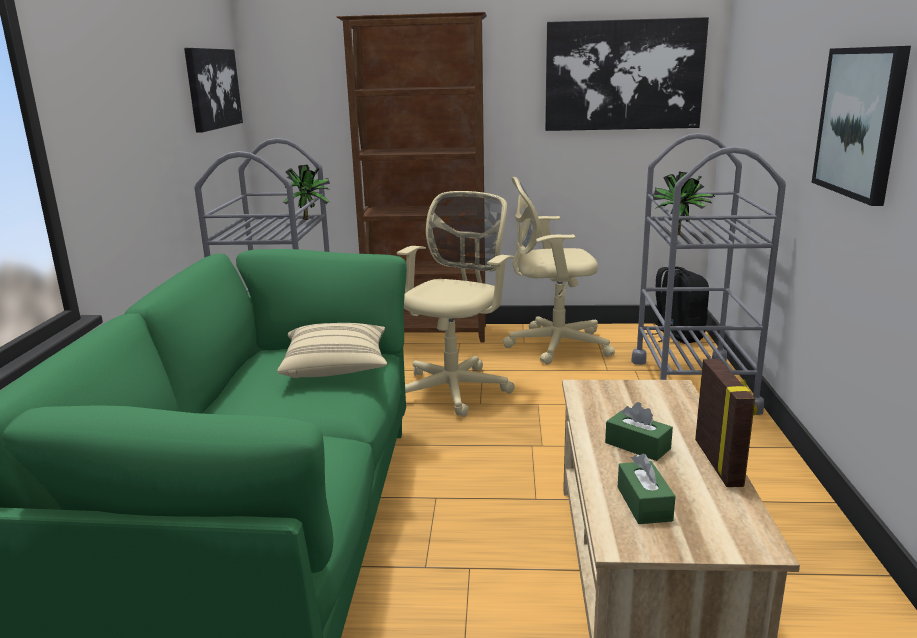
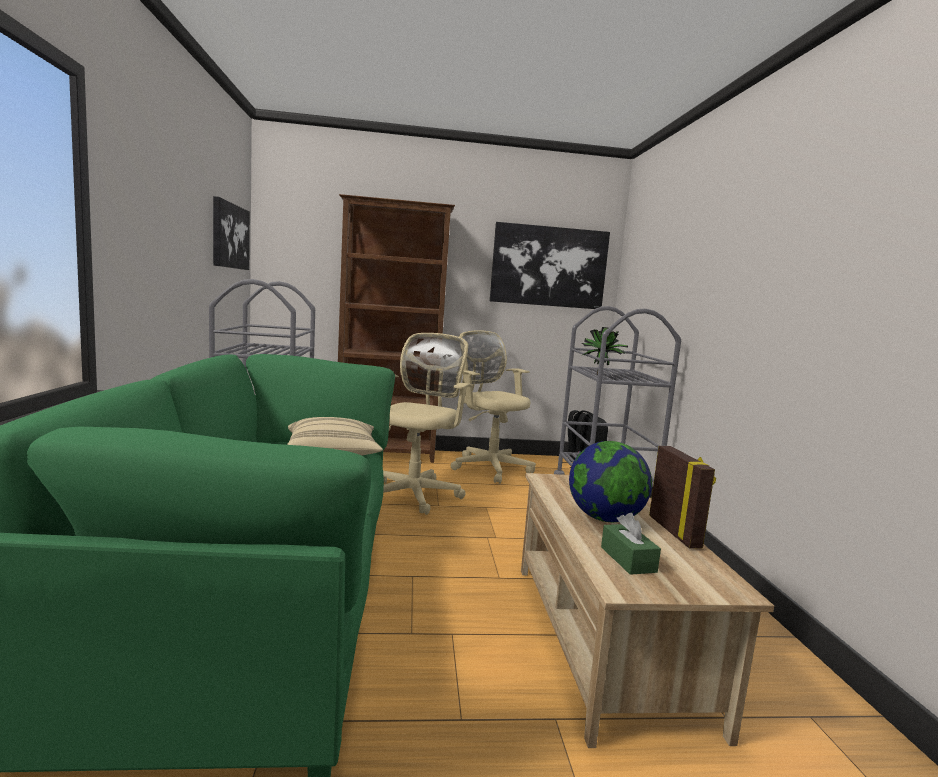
camera: 10 degrees left, 10 degrees down
(309, 219) = (300, 348): potted plant -> none
(553, 345) = (489, 467): beige office chair -> beige office chair turned 60 degrees clockwise
(637, 446) = (605, 519): green tissue box -> globe
(860, 122) = (747, 288): picture -> none

